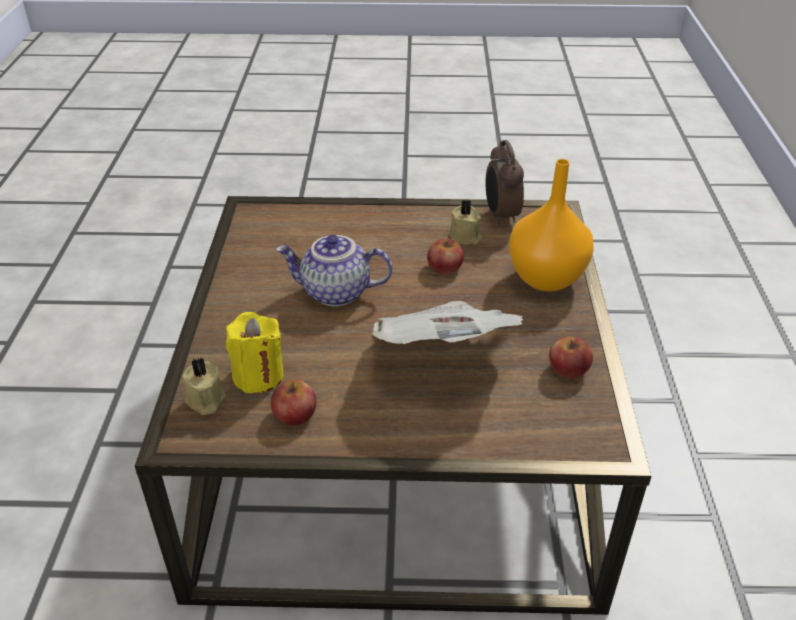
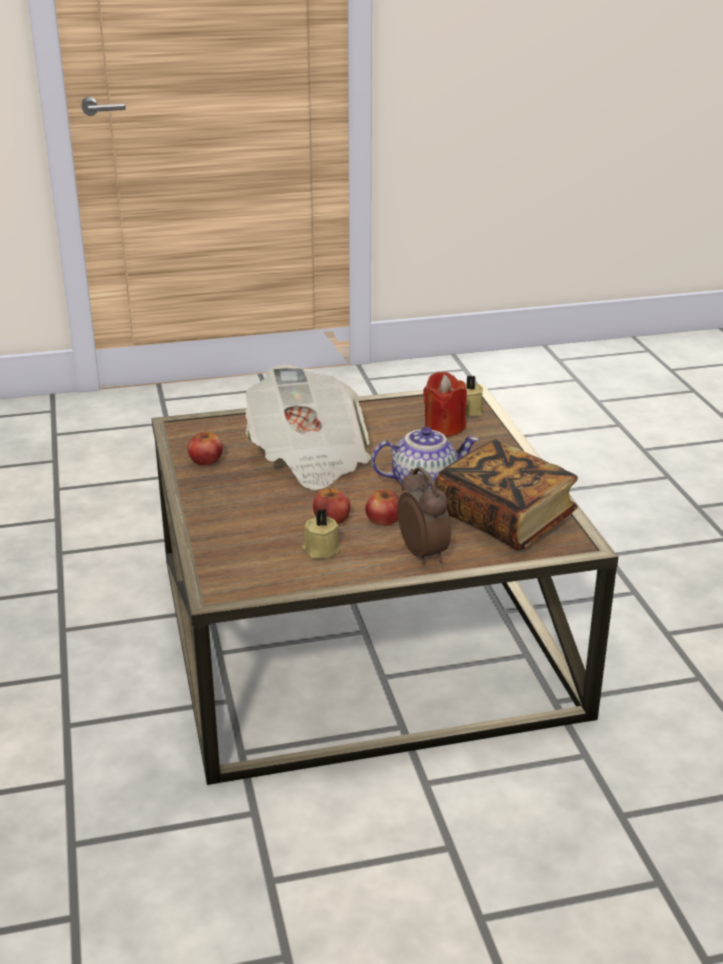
camera: 165 degrees right, 10 degrees down
(258, 375) = (444, 427): yellow candle -> red candle
(289, 239) = (504, 519): none -> book
(294, 414) = (402, 414): apple -> apple (383, 519)
(500, 216) = (286, 577): alarm clock -> alarm clock (424, 553)
(547, 279) = (226, 519): orange vase -> none

